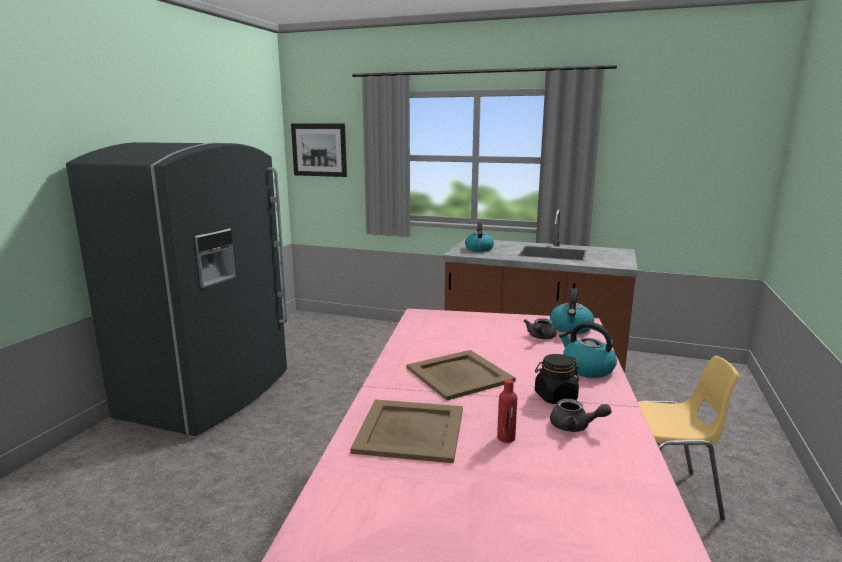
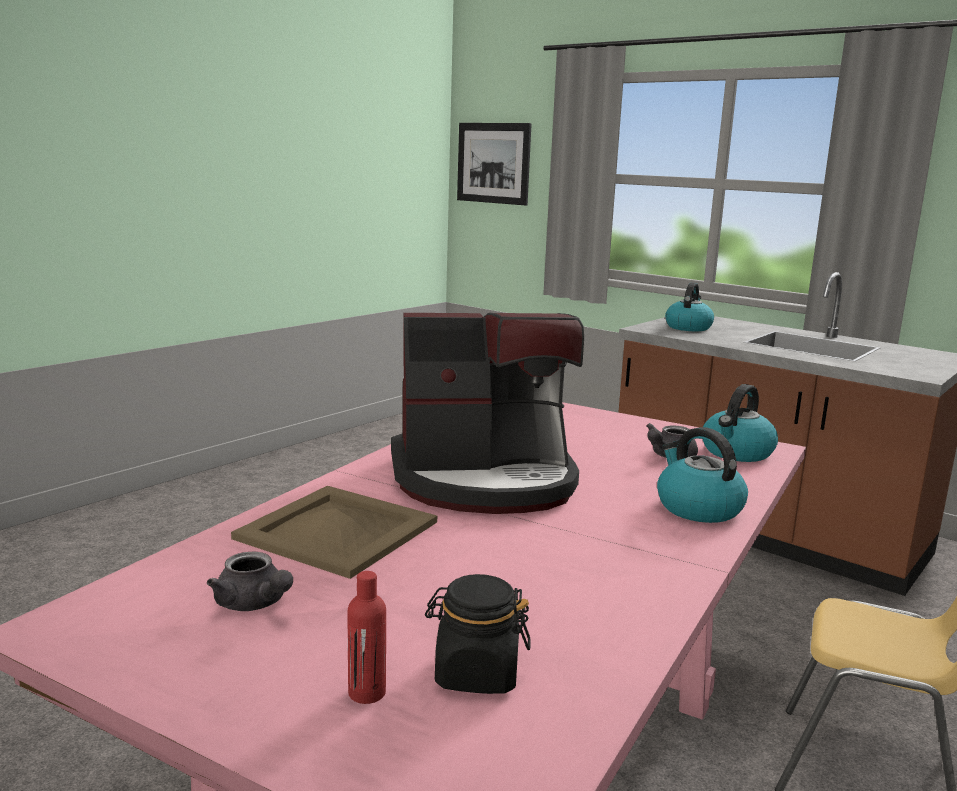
camera: 20 degrees right, 0 degrees up
(210, 394) = (266, 487): grey fridge -> none
(459, 374) = (485, 480): beige tray -> coffee machine
(506, 438) = (460, 566): red bottle -> red bottle (367, 693)
(555, 397) = (598, 533): black jar -> black jar (476, 674)
(575, 427) = (583, 575): grey teapot -> grey teapot (254, 604)

